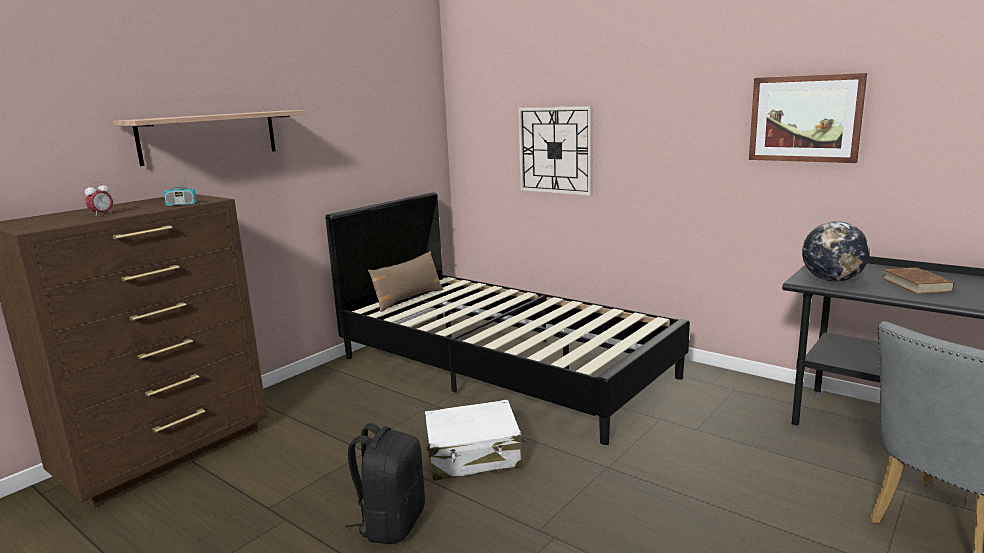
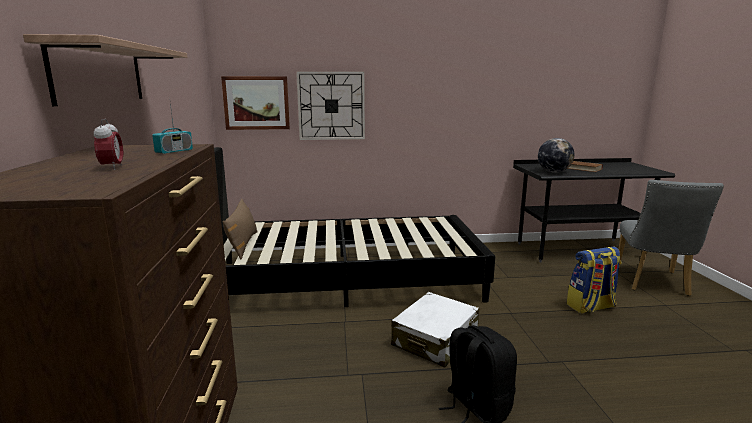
camera: 45 degrees left, 0 degrees up
(735, 509) = (591, 307): none -> backpack
(805, 118) = (508, 82): picture -> picture (256, 103)

